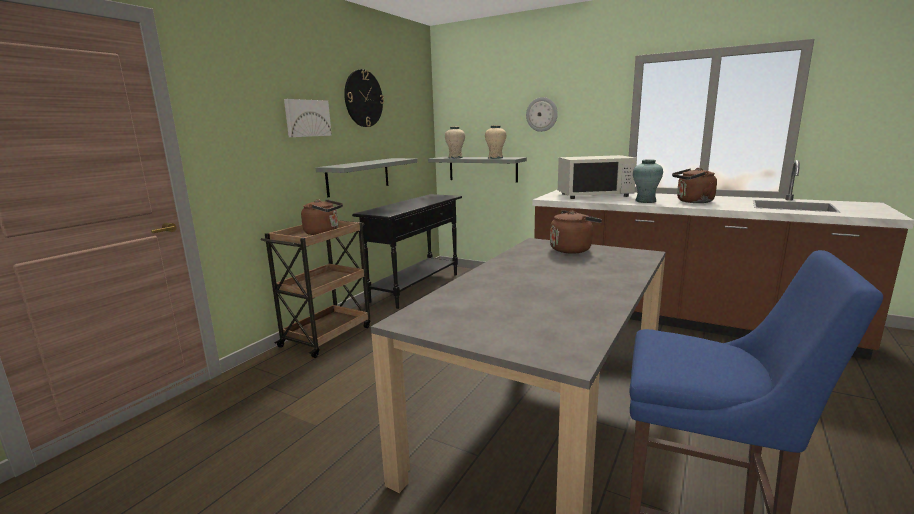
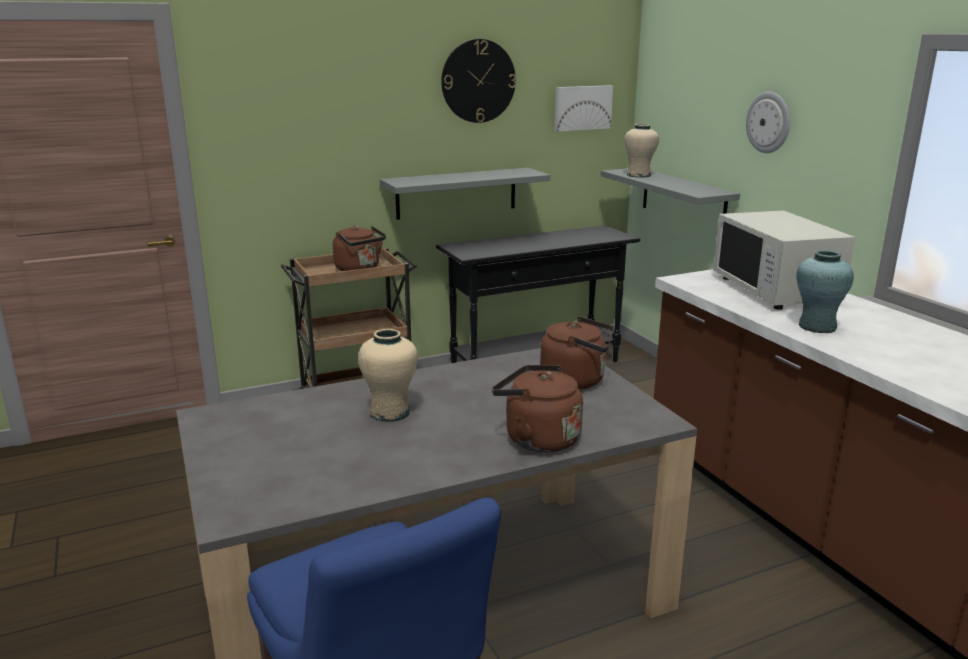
camera: 35 degrees right, 5 degrees up
(307, 118) = (372, 114): picture -> picture (582, 107)
(495, 158) = (686, 187): beige vase -> beige vase (389, 412)
(594, 195) = (775, 290): white microwave -> white microwave turned 45 degrees clockwise
(692, 202) = (899, 350): brown kettle -> brown kettle (537, 439)

